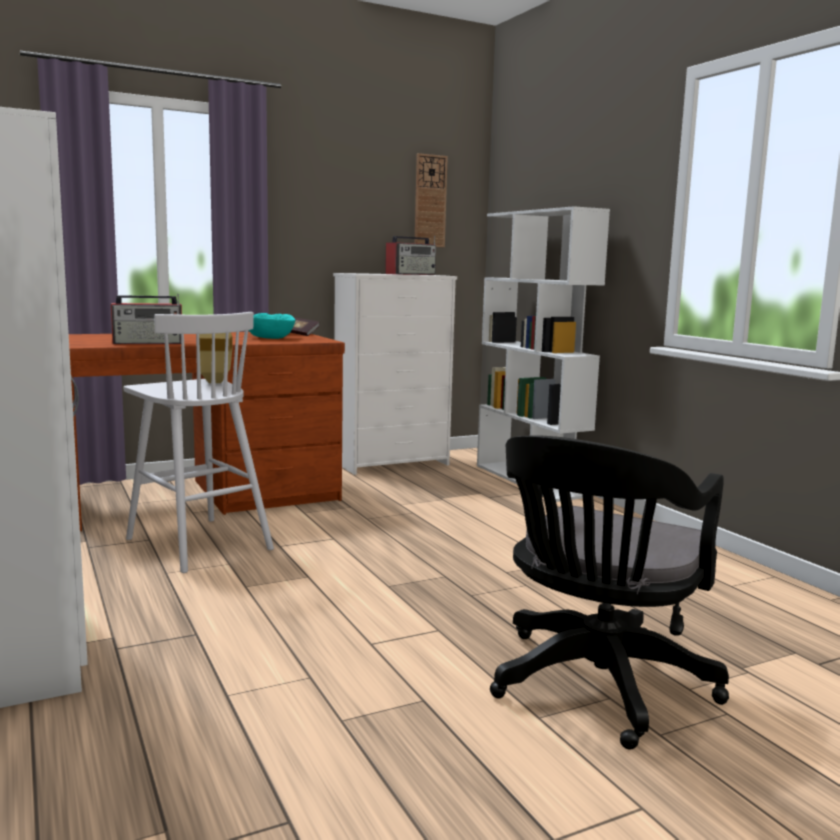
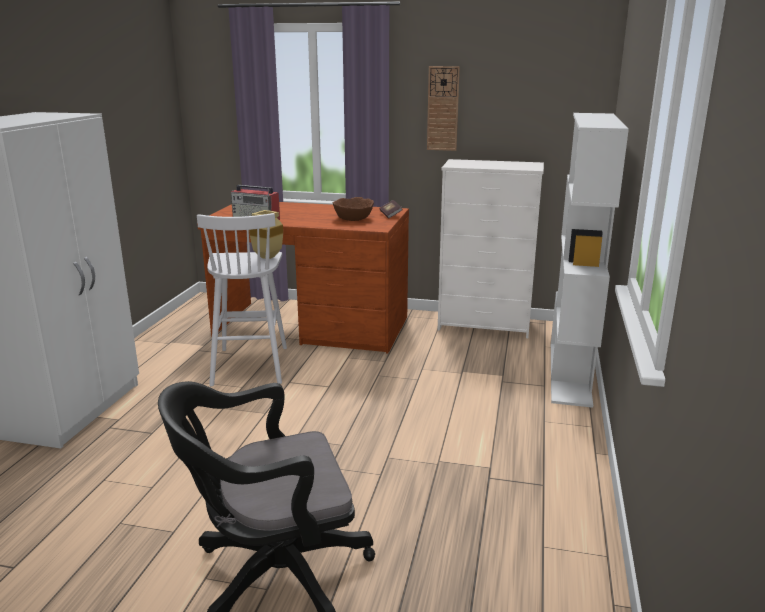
camera: 40 degrees right, 10 degrees up
(270, 337) = (353, 218): turquoise bowl -> brown bowl
(411, 274) = (505, 166): radio -> none
(430, 201) = (549, 92): wall clock -> wall clock (443, 108)

